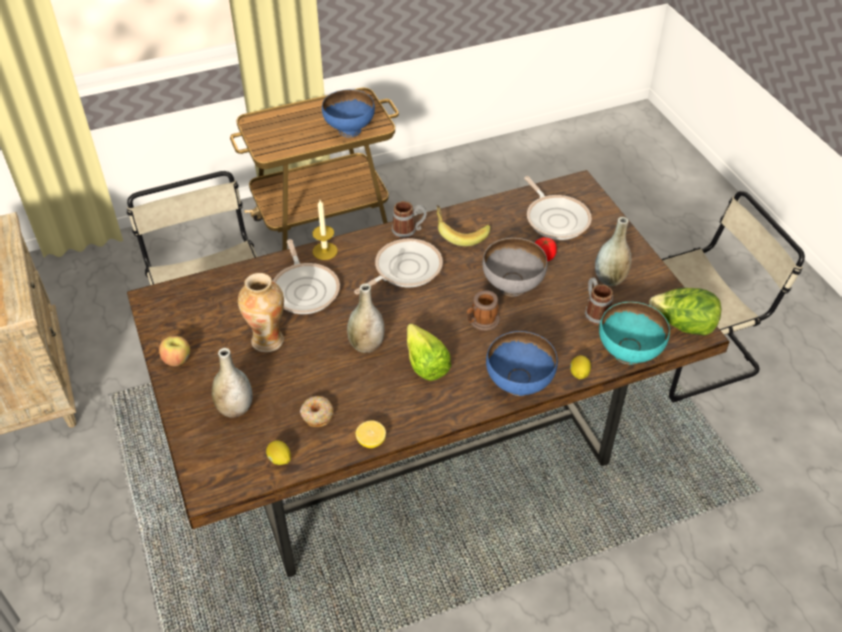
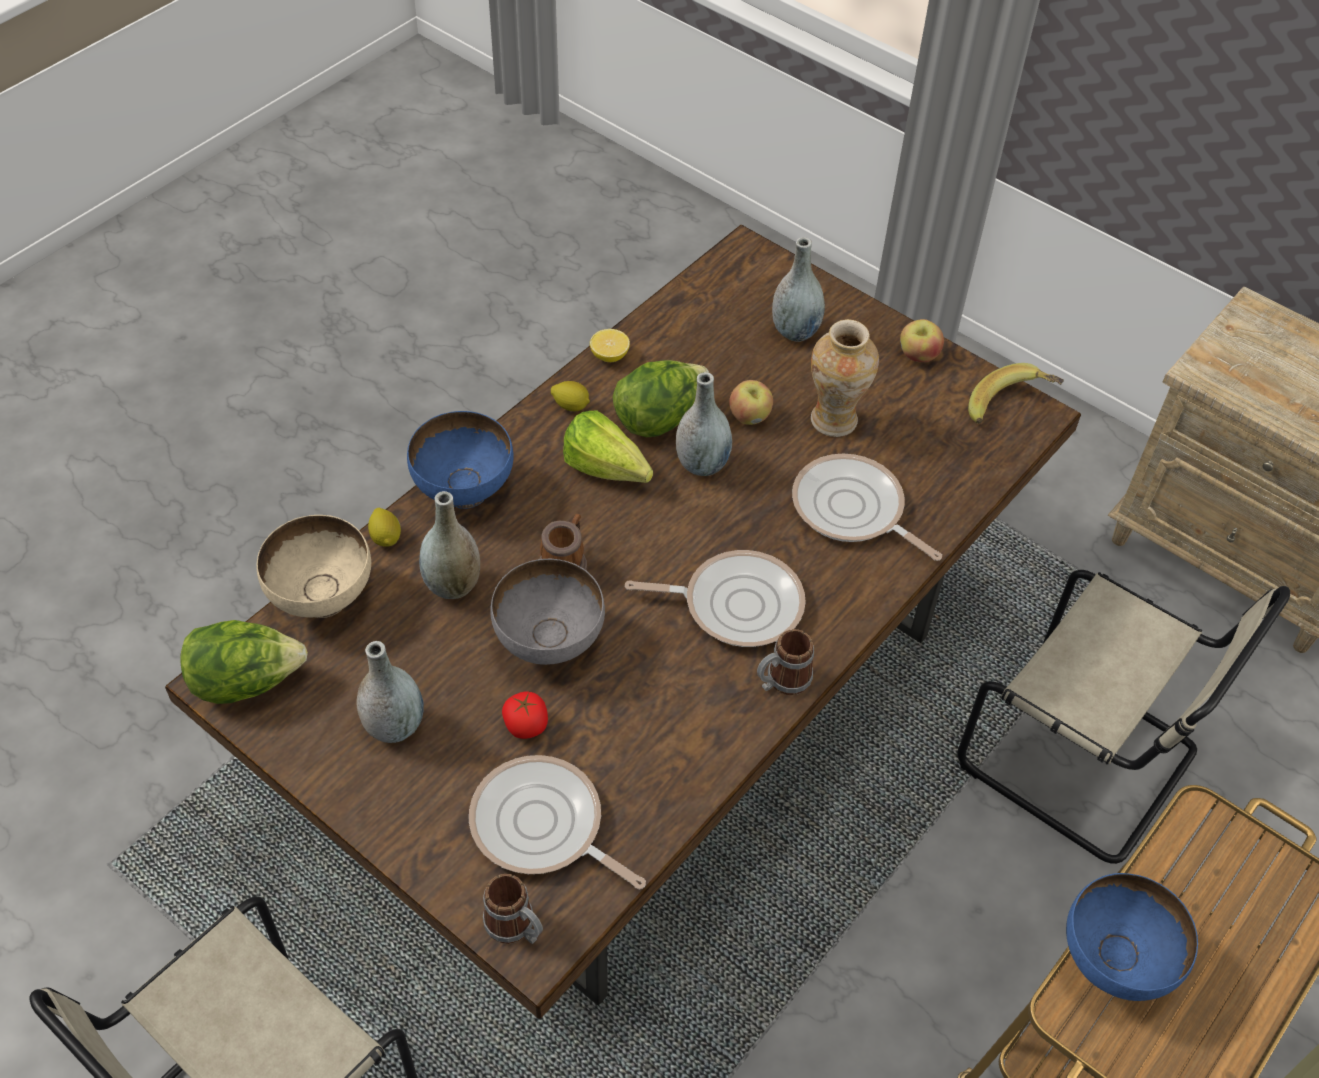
camera: 150 degrees right, 5 degrees up
(279, 459) = (697, 302): lemon -> lemon (571, 406)
(315, 362) = (750, 417): none -> apple
(317, 415) = (695, 359): donut -> none
(325, 251) = (880, 585): candle -> none
(370, 383) = (660, 418): none -> lettuce
(404, 269) = (736, 604): frying pan -> frying pan turned 105 degrees counterclockwise
(460, 233) = (694, 714): banana -> banana (1010, 409)
(550, 333) = (453, 585): none -> grey vase
(595, 312) = (398, 650): mug -> mug (516, 928)
(628, 354) = (322, 597): turquoise bowl -> beige bowl

